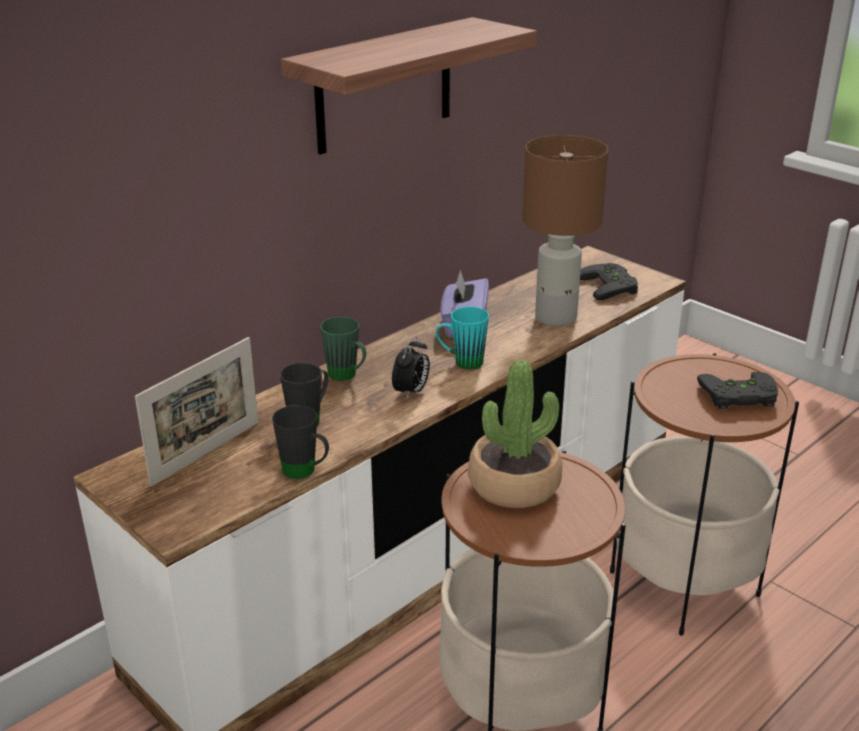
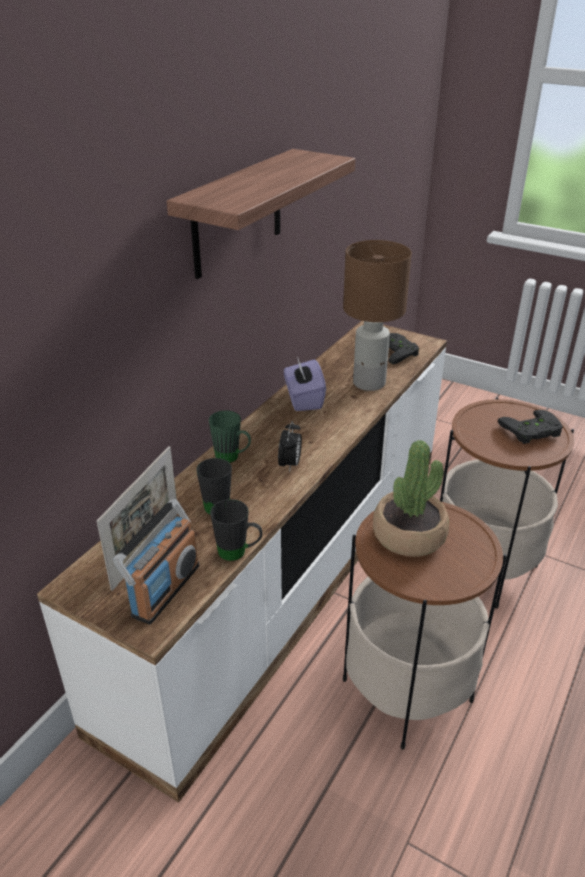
camera: 15 degrees left, 5 degrees up
(207, 495) = (165, 589): none -> radio
(461, 362) = (316, 432): turquoise mug -> none

